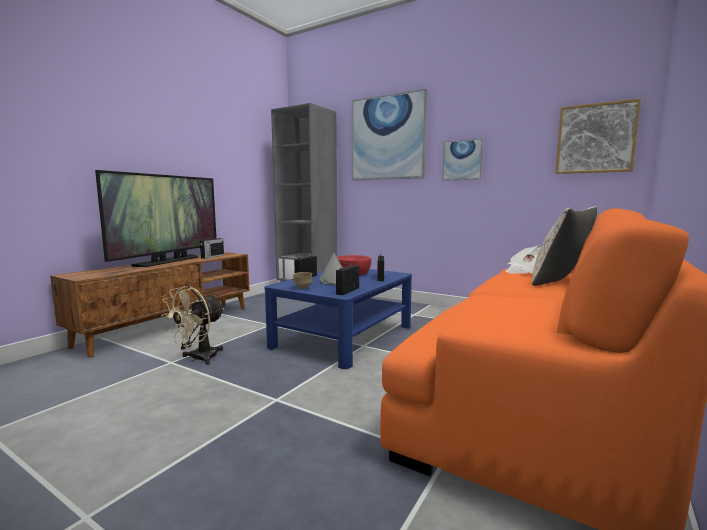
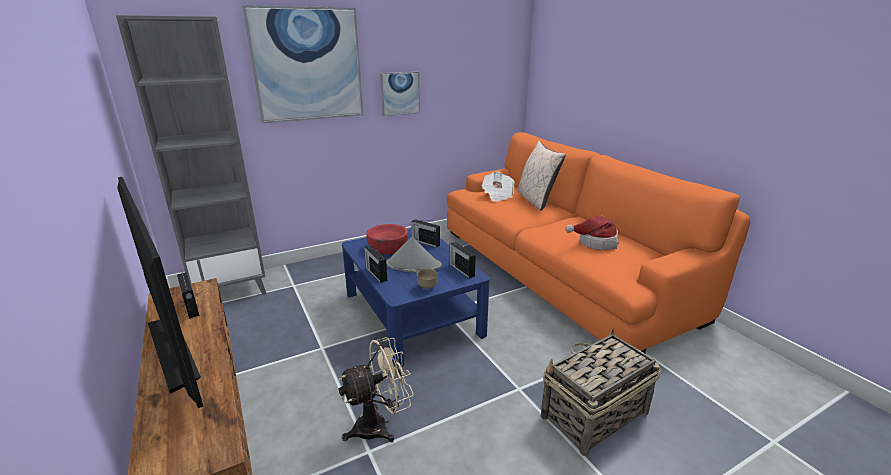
camera: 60 degrees left, 15 degrees up
(198, 359) = (379, 425): beige fan -> beige fan turned 90 degrees counterclockwise
(260, 450) = (593, 415): none -> basket
(498, 310) = (595, 242): none -> hat
(595, 138) = (498, 75): picture -> none

